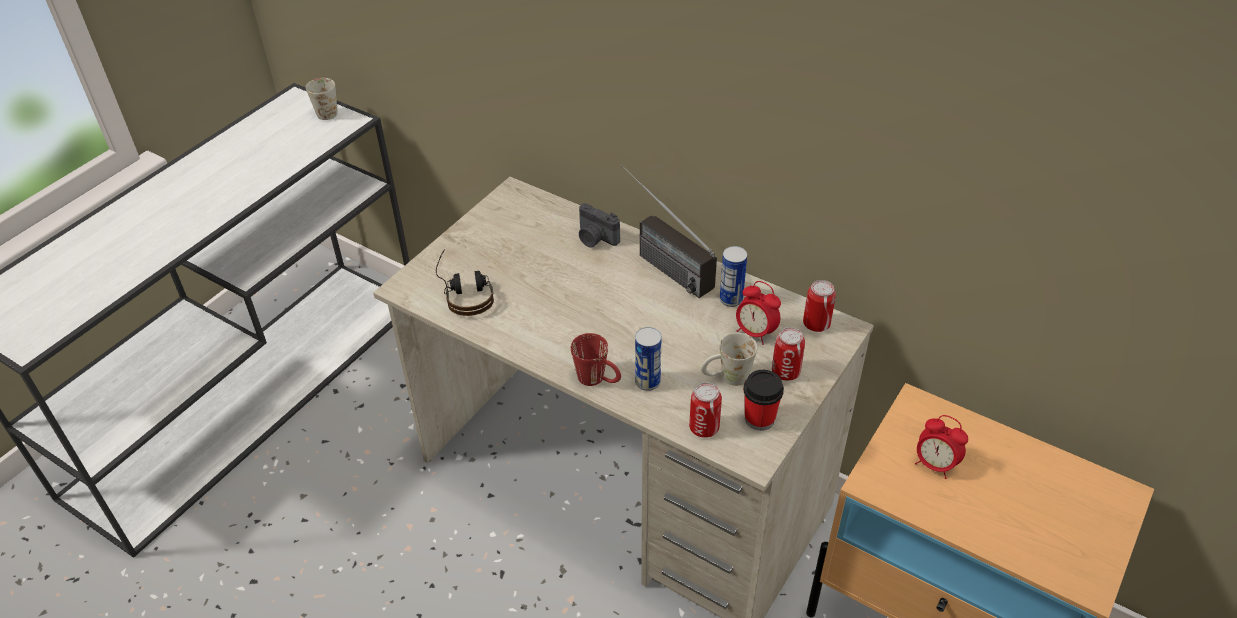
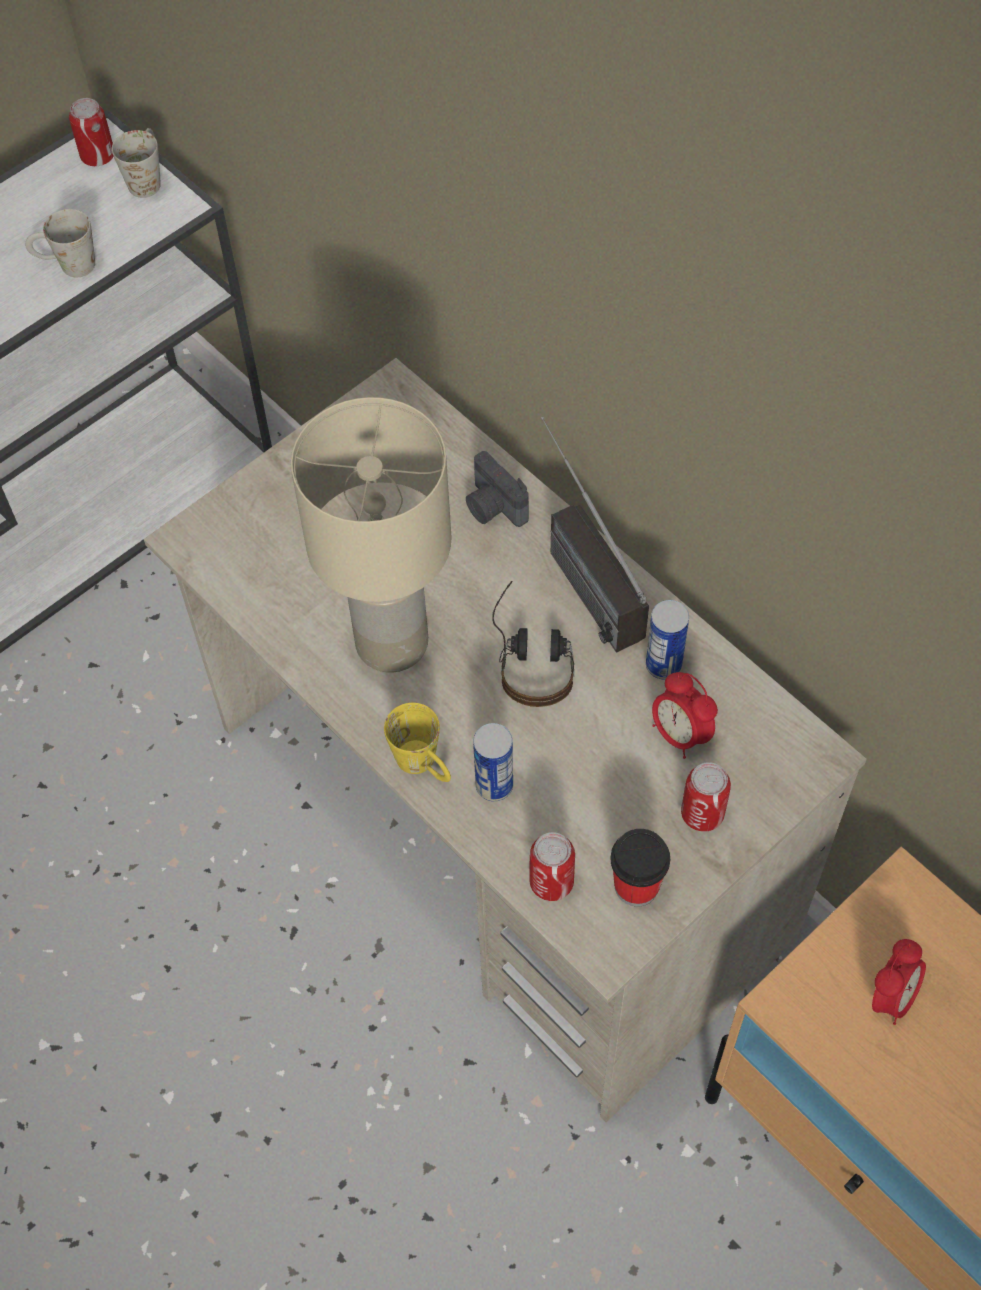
camera: 15 degrees right, 15 degrees up
(465, 291) = (275, 566): headphones -> headphones (532, 655)
(555, 317) = (393, 641): none -> beige table lamp
(598, 379) = (424, 765): red mug -> yellow mug
(726, 378) = (611, 805): white mug -> white mug (67, 266)
(816, 324) = (778, 738): can -> can (98, 156)
(934, 465) = (891, 997): alarm clock -> alarm clock turned 105 degrees counterclockwise

